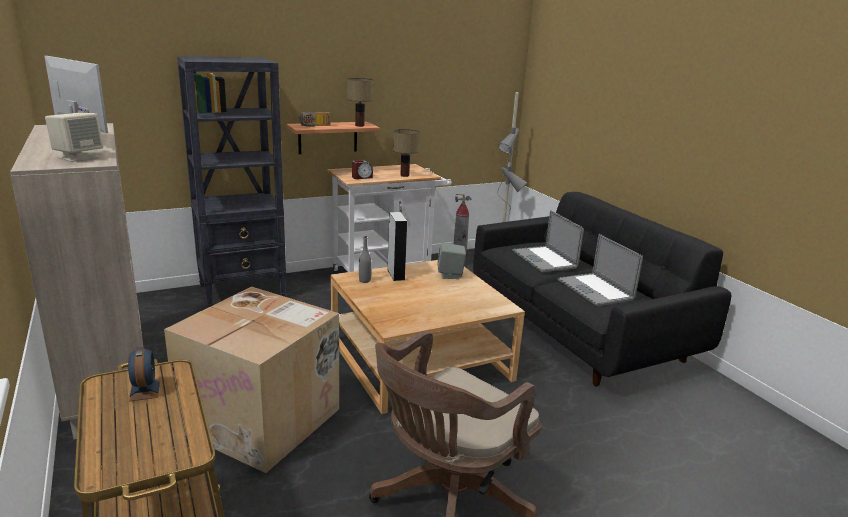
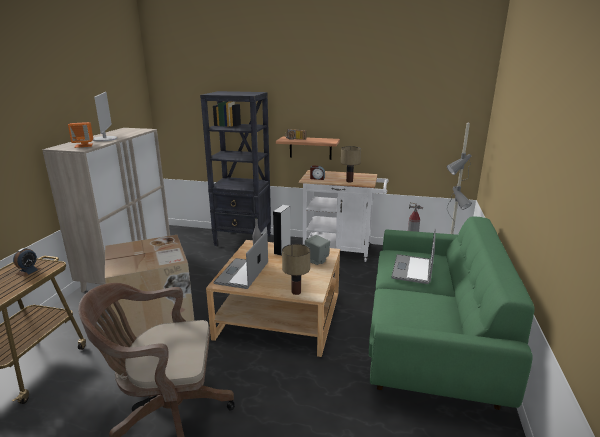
camera: 40 degrees right, 0 degrees up
(78, 157) = (84, 145): beige speaker -> orange speaker
(359, 125) = (324, 141): table lamp -> table lamp (296, 292)
(578, 329) = (430, 339): black sofa -> green sofa
(595, 289) = (413, 306): laptop -> laptop (242, 273)

